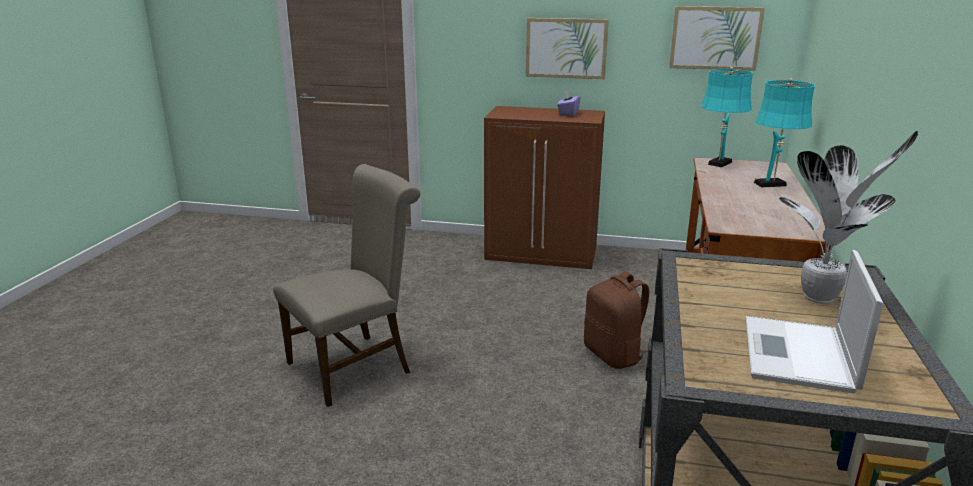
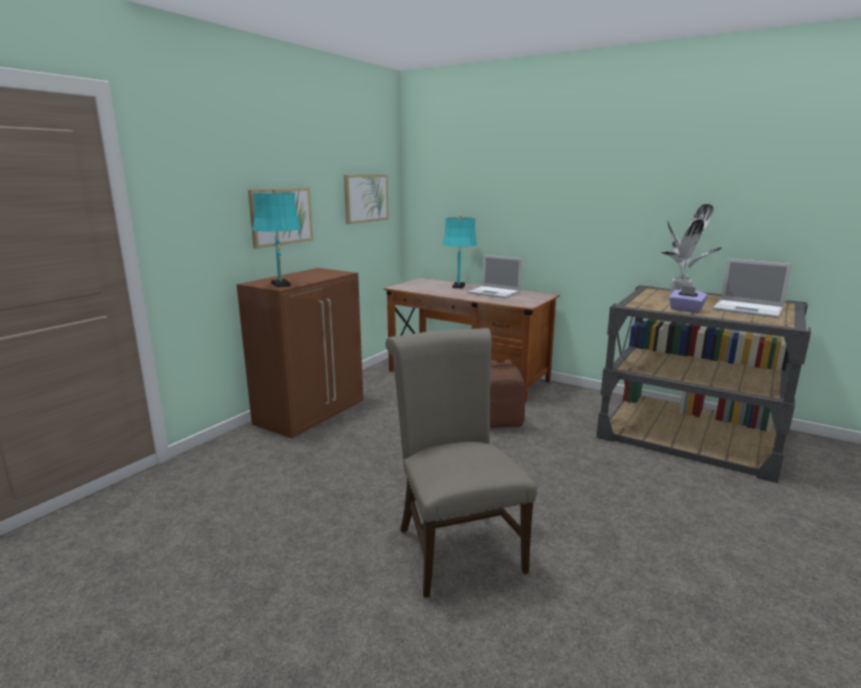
camera: 70 degrees left, 5 degrees down
(568, 113) = (311, 274): purple tissue box -> purple tissue box (685, 310)
(718, 164) = (406, 286): turquoise table lamp -> turquoise table lamp (281, 285)
(767, 205) = (495, 292): none -> laptop

